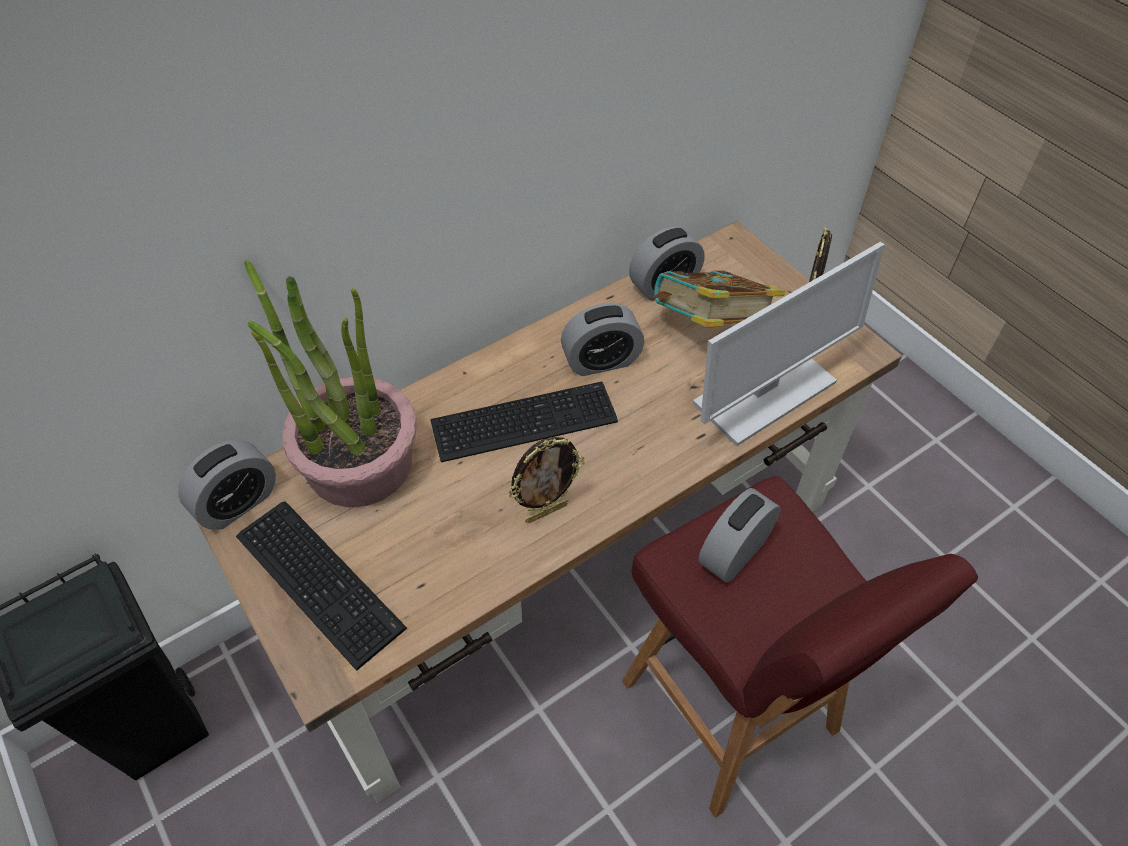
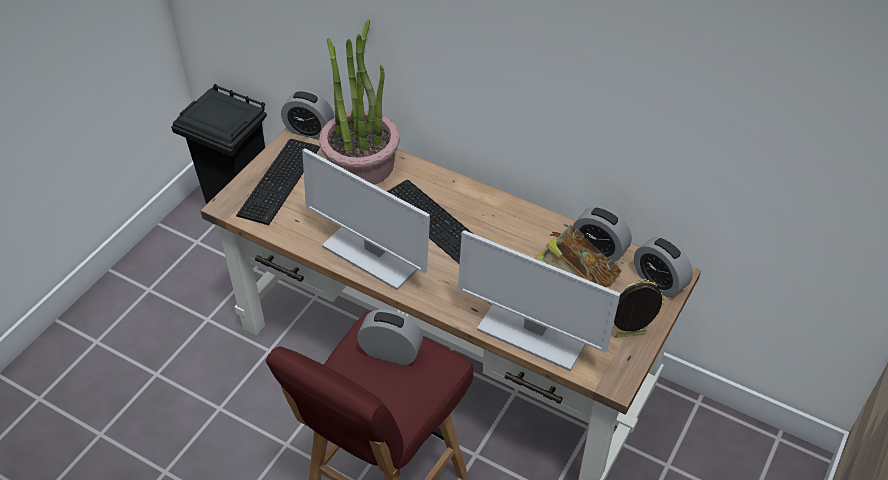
camera: 65 degrees right, 5 degrees down
(546, 511) = (372, 254): picture frame -> monitor
(601, 361) = (505, 240): alarm clock -> alarm clock (659, 281)

